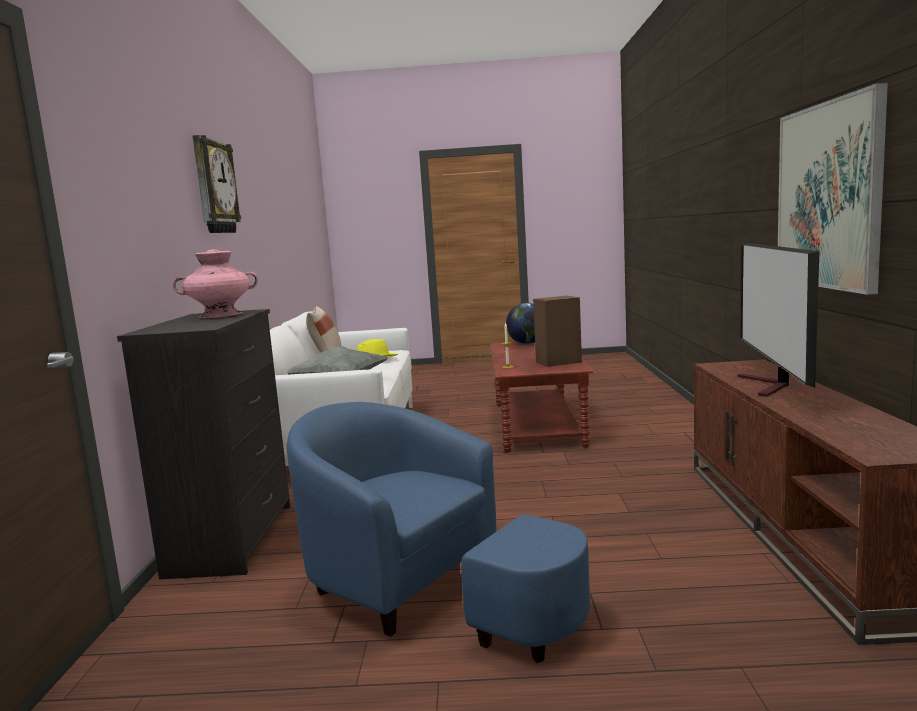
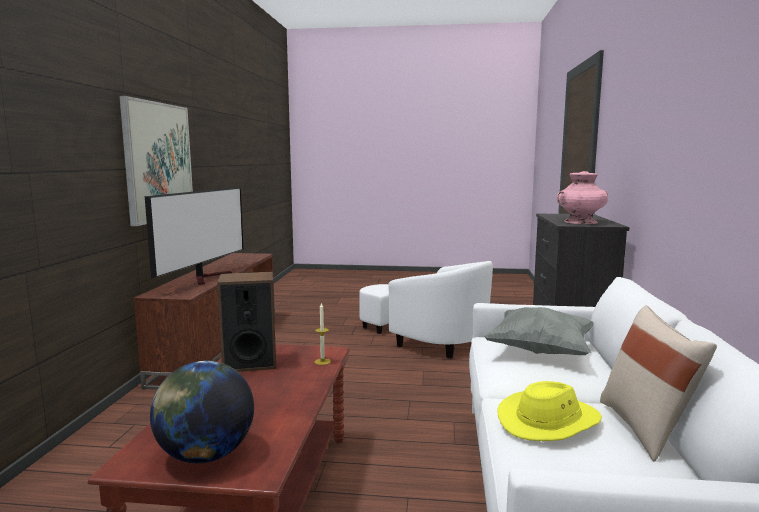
camera: 175 degrees left, 0 degrees up
(213, 187) = (696, 95): wall clock -> none
(424, 593) = (427, 339): blue armchair -> white armchair

